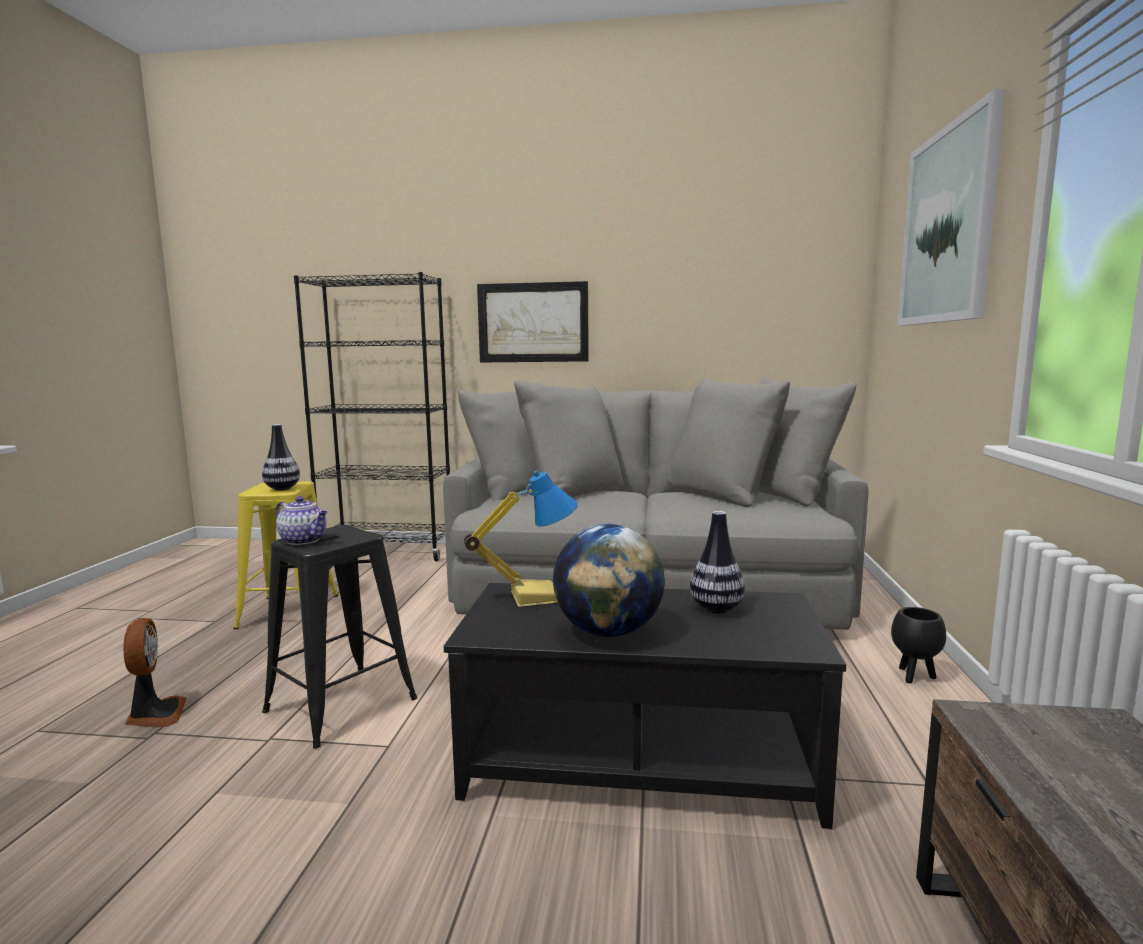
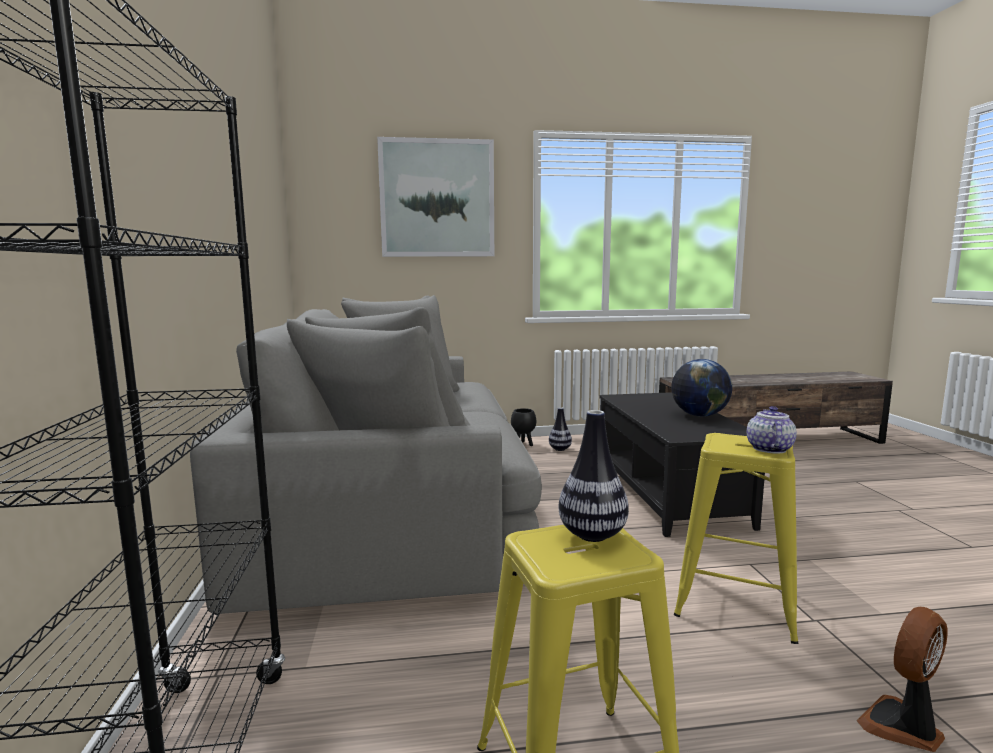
camera: 105 degrees left, 0 degrees up
(341, 705) = (735, 603): black stool -> yellow stool
(533, 322) = (172, 223): picture -> none
(534, 596) = (676, 430): table lamp -> none
(716, 609) = (642, 403): vase -> vase (559, 449)

